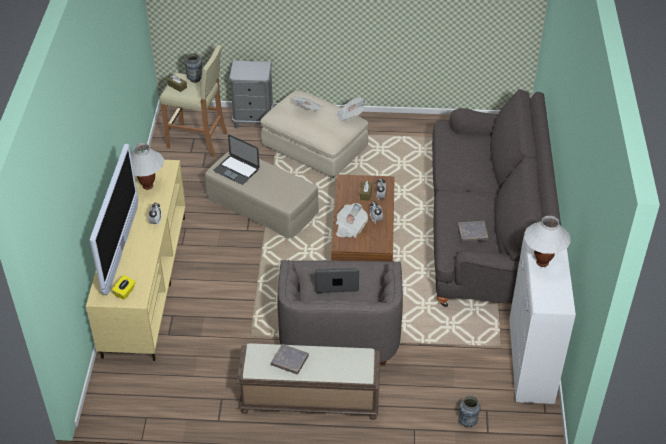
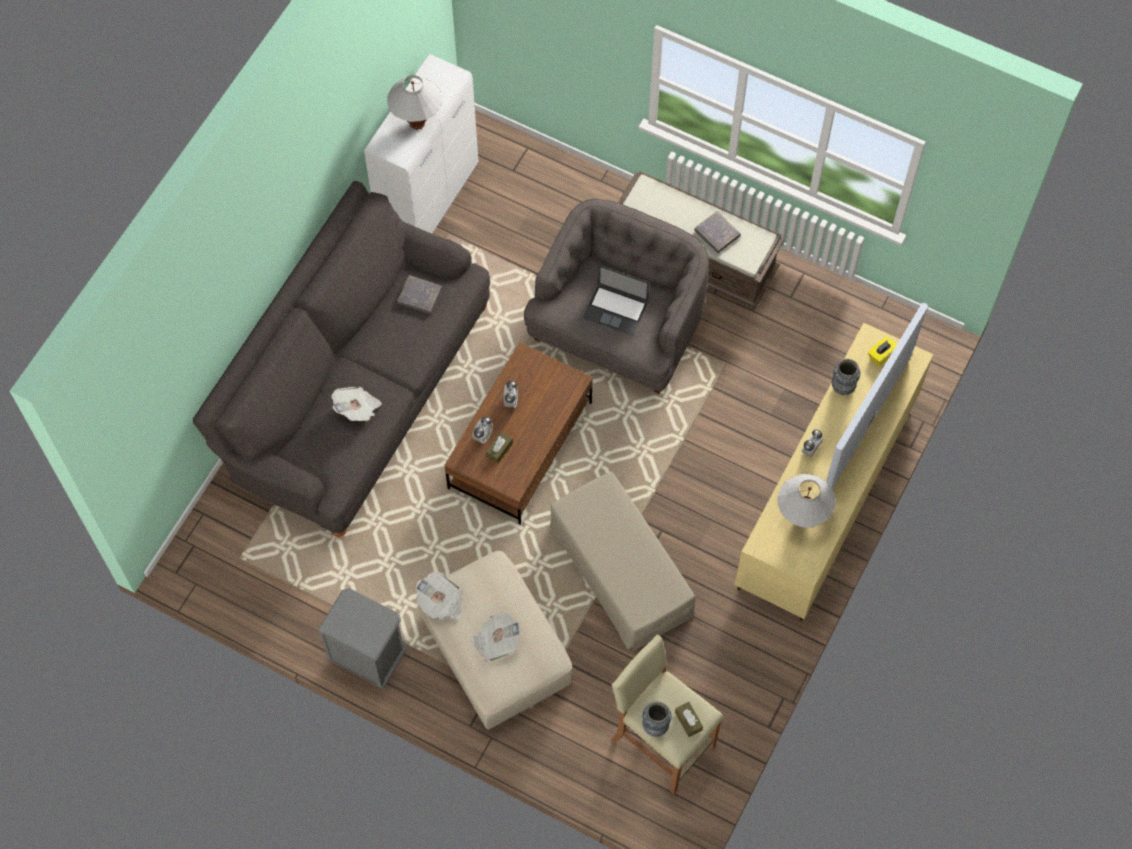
camera: 155 degrees left, 20 degrees up
(236, 170) = (649, 579): laptop -> none
(253, 120) = (558, 752): grey nightstand -> grey nightstand (368, 656)
(350, 227) = (550, 402): newspaper -> newspaper (357, 409)
(467, 422) = (541, 166): vase -> vase (842, 387)

